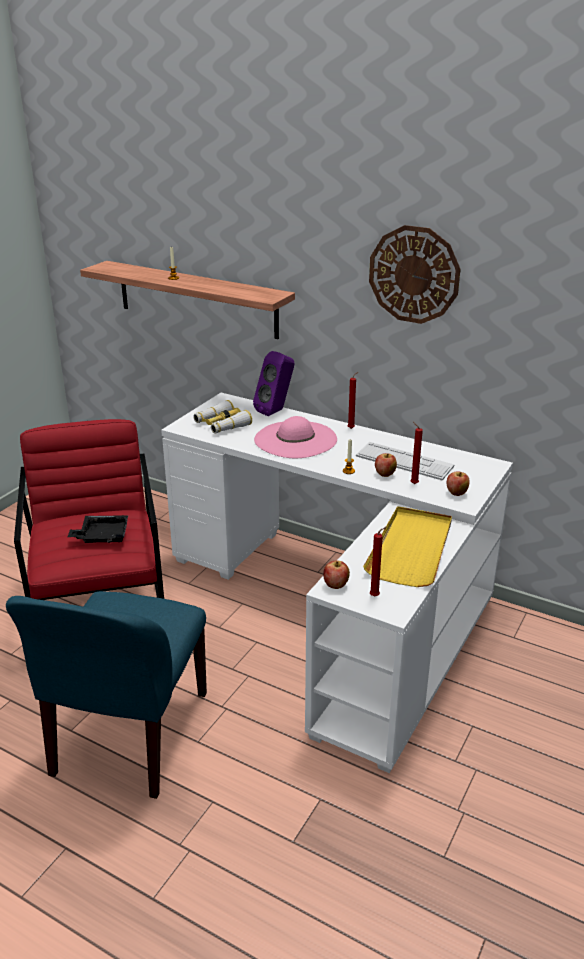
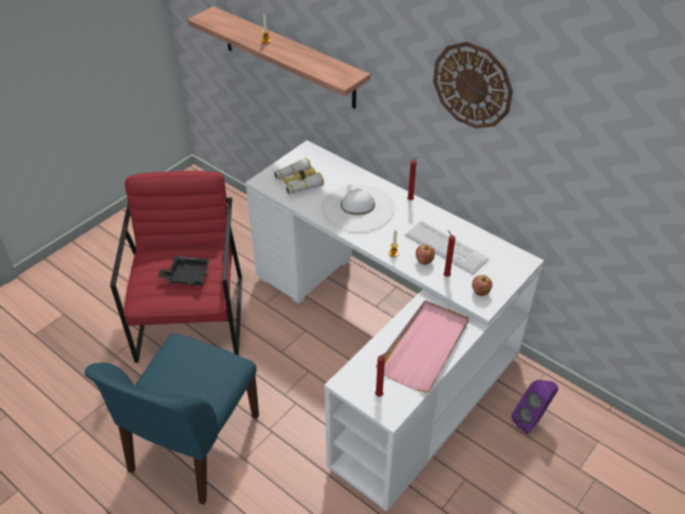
camera: 10 degrees right, 15 degrees up
(276, 411) = (349, 170): purple speaker -> purple speaker (531, 421)
(295, 439) = (357, 208): pink hat -> white hat
(335, 585) = (350, 379): apple -> none
(411, 549) = (425, 347): yellow tray -> pink tray

